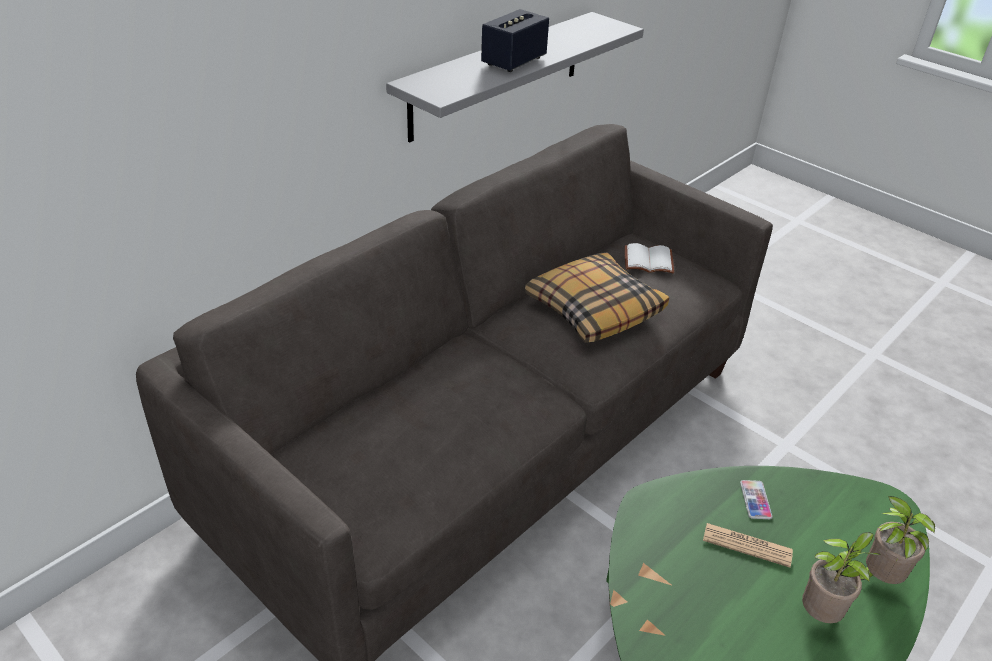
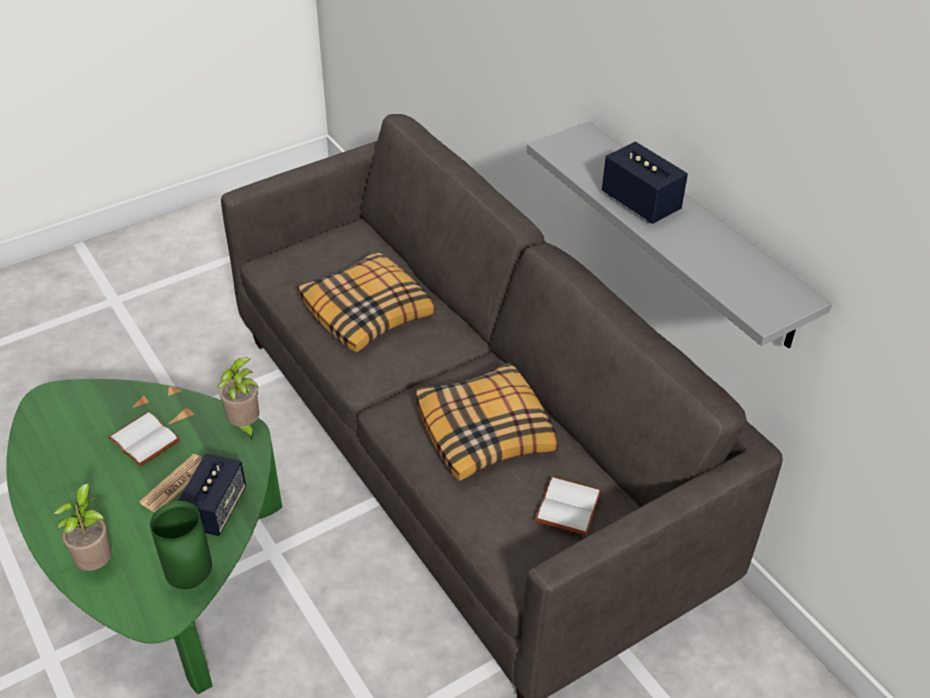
camera: 105 degrees right, 5 degrees up
(462, 408) = (368, 312): none -> pillow
(705, 597) = (146, 439): none -> white book
(755, 500) = (216, 509): phone -> speaker
(821, 614) = (92, 506): potted plant -> potted plant (245, 426)
(838, 493) = (193, 579): none -> green vase

